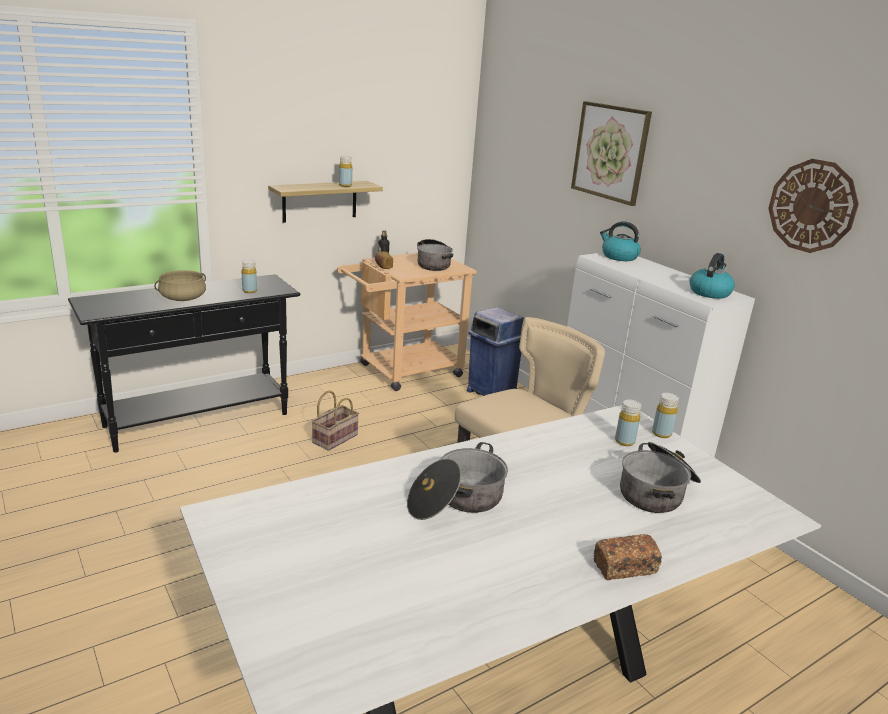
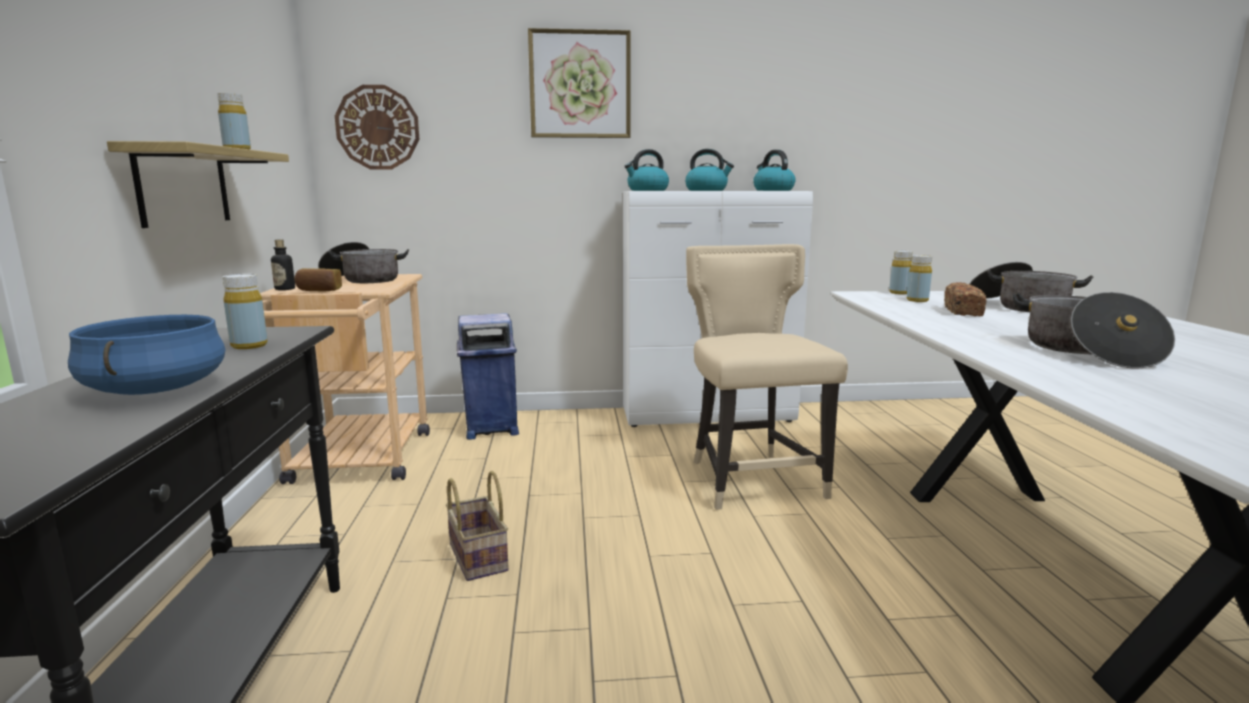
camera: 60 degrees left, 10 degrees down
(183, 298) = (155, 389): beige cooking pot -> blue cooking pot
(624, 567) = (1179, 327): bread -> bread (963, 311)
(649, 273) = (707, 190): none -> kettle
(812, 206) = (822, 95): wall clock -> wall clock (377, 127)

